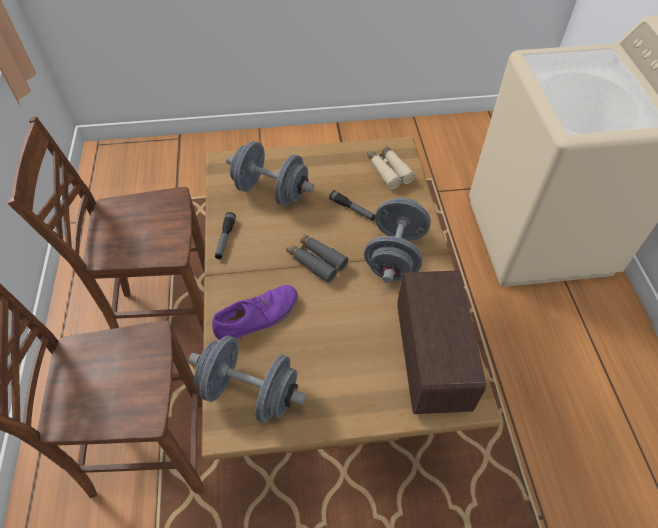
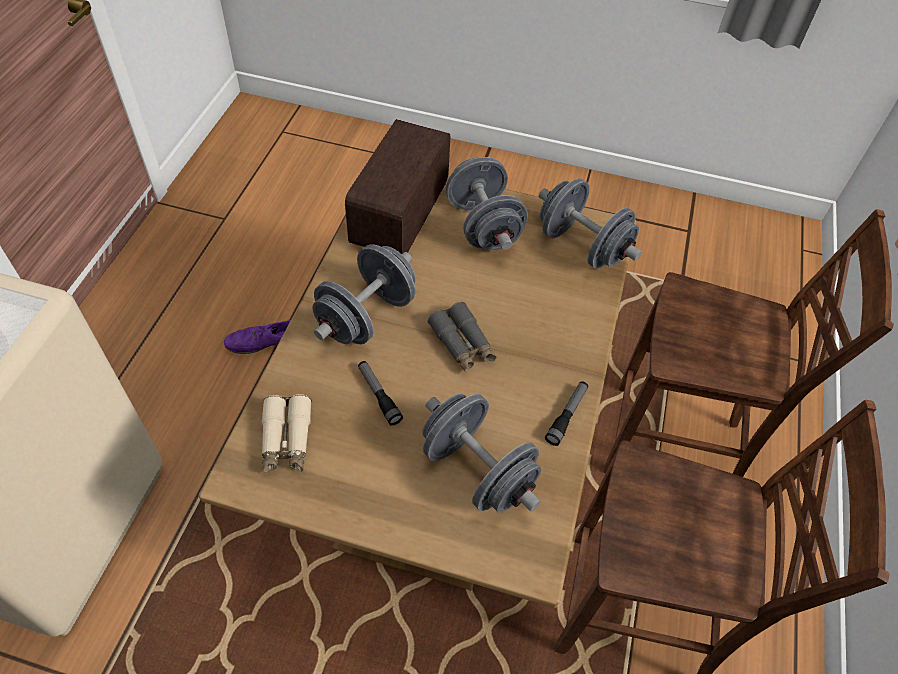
camera: 160 degrees left, 0 degrees up
(257, 316) = (555, 307): purple shoe -> purple shoe (265, 342)
(351, 376) = (483, 226): none -> grey dumbbell

